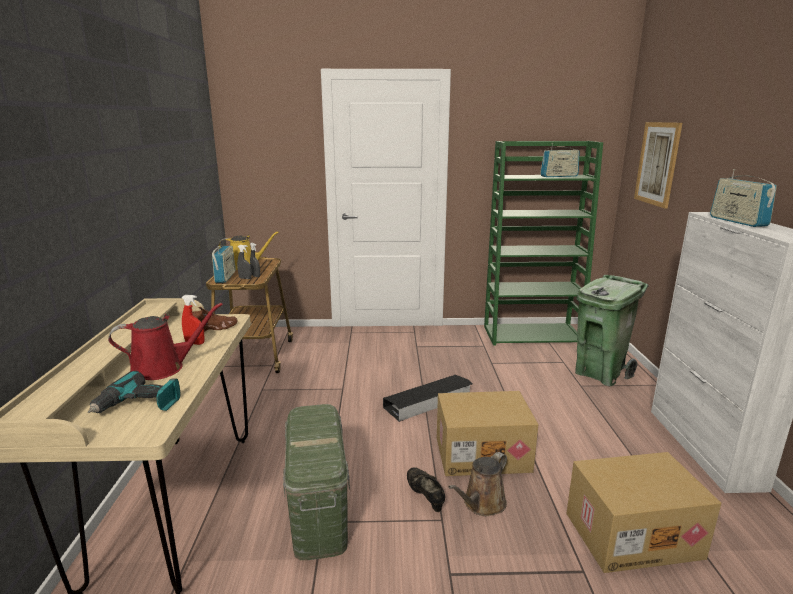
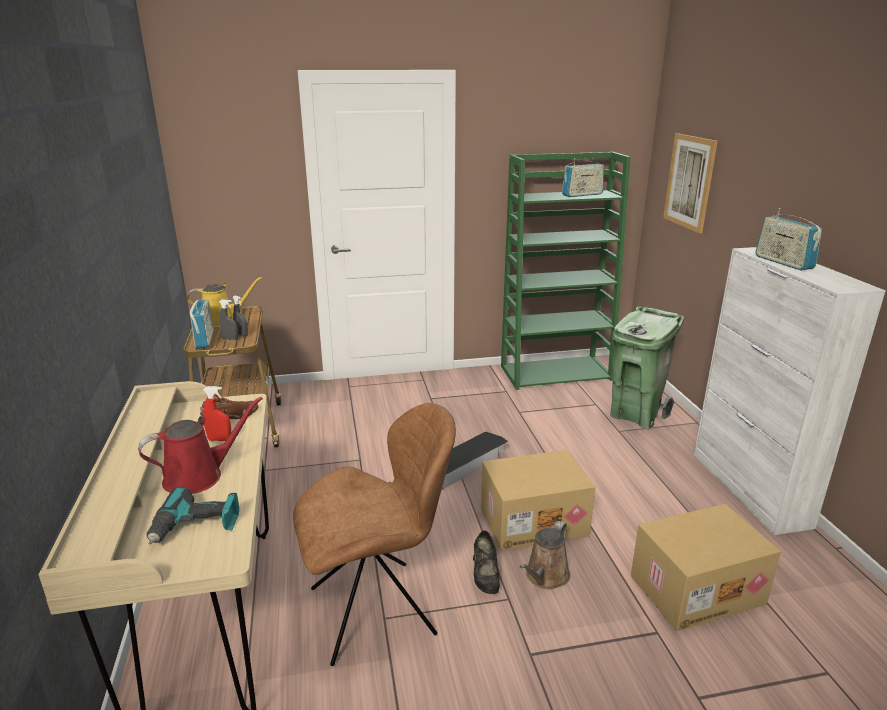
camera: 10 degrees left, 5 degrees up
(319, 513) = (377, 609): green storage box -> brown chair
(425, 497) = (485, 576): black shoe -> black shoe turned 150 degrees counterclockwise

